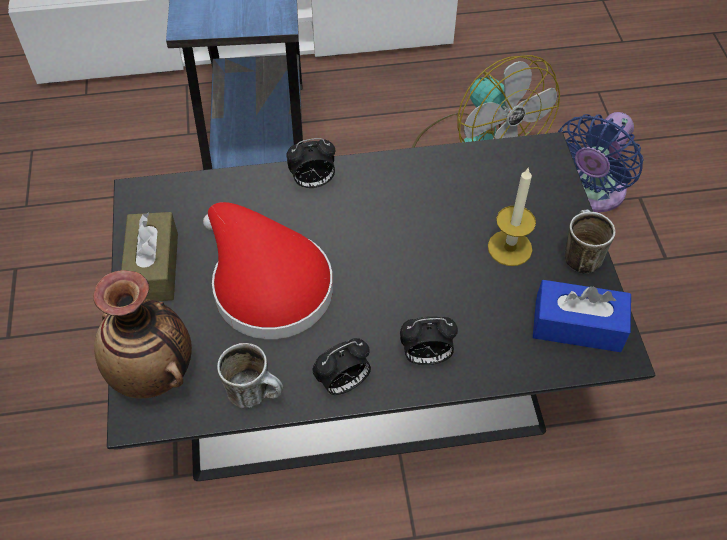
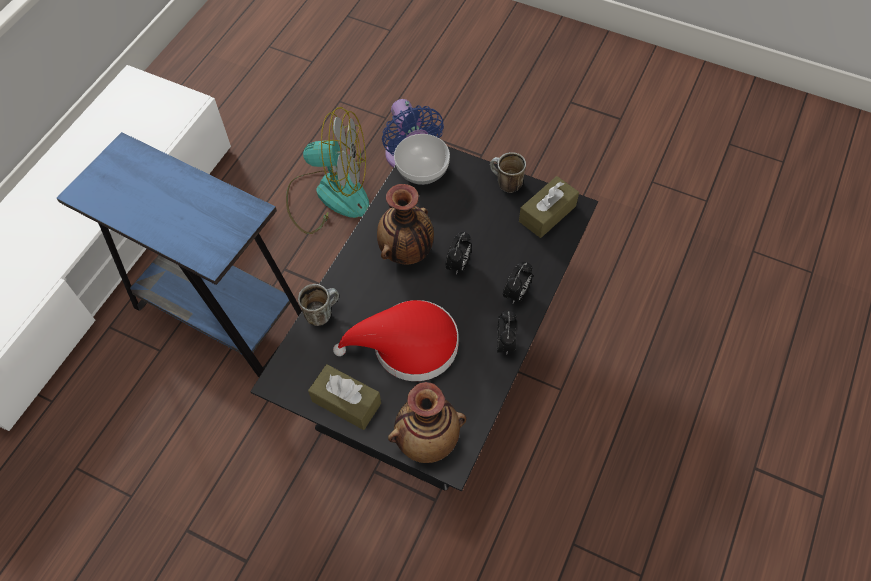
camera: 55 degrees left, 5 degrees up
(256, 394) = (481, 391): mug -> mug (322, 312)
(313, 183) = (349, 279): alarm clock -> alarm clock (458, 265)
(392, 213) = (407, 251): none -> vase
(509, 248) = (476, 211): candle -> none
(518, 167) = (423, 171): none -> bowl
(577, 326) = (547, 214): blue tissue box -> brown tissue box

